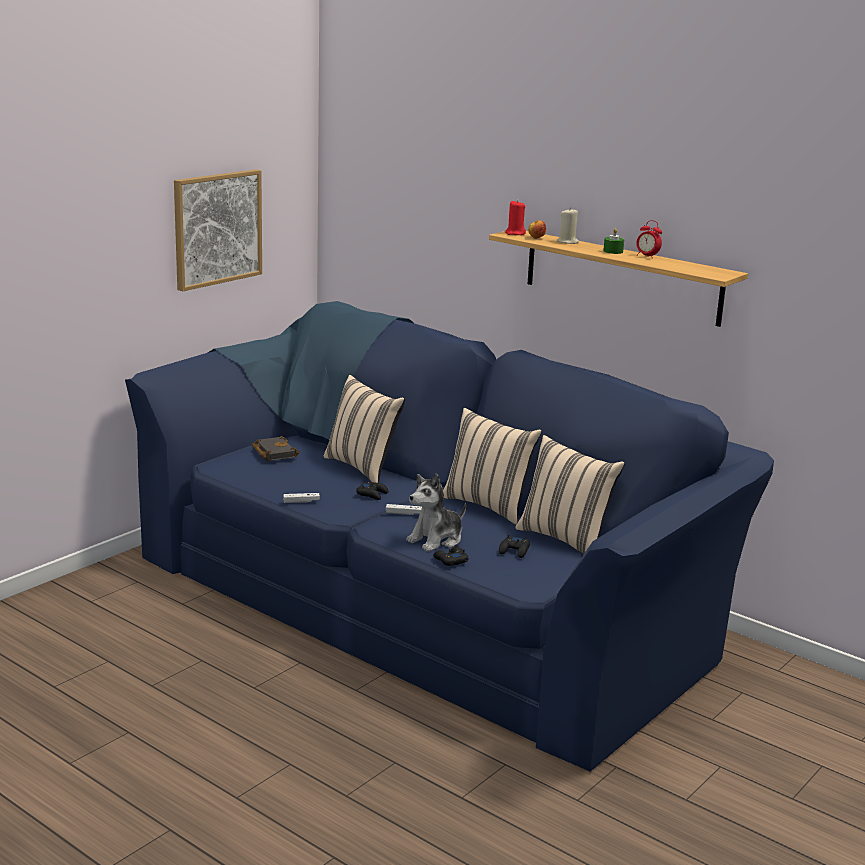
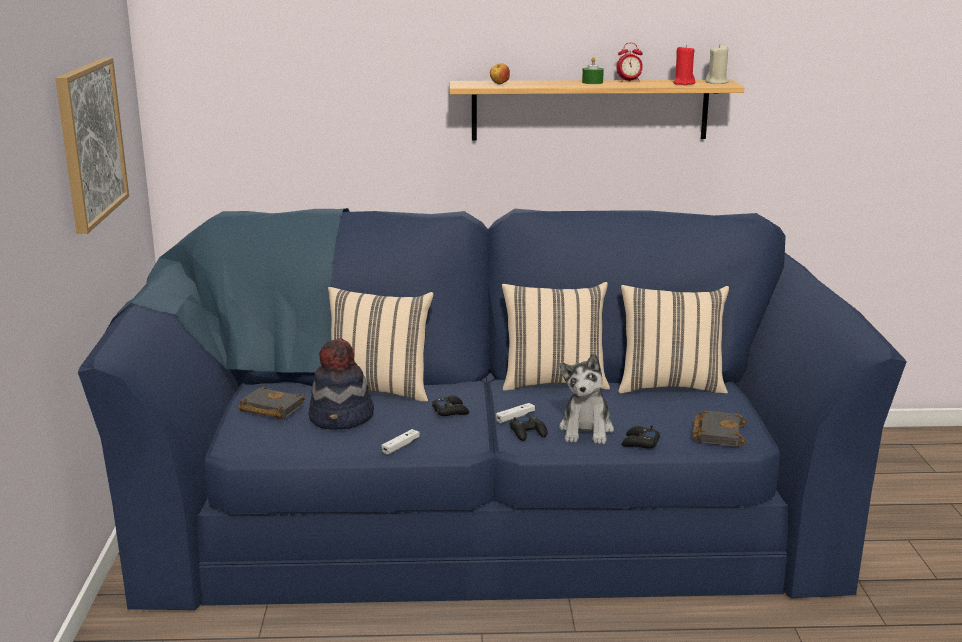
camera: 40 degrees left, 0 degrees up
(305, 474) = (342, 418): none -> hat
(514, 551) = (661, 412): black game controller -> black game controller (528, 432)
(515, 233) = (468, 84): red candle -> red candle (683, 83)
(517, 577) = (716, 432): none -> black book
(567, 242) = (532, 82): beige candle -> beige candle (717, 82)

